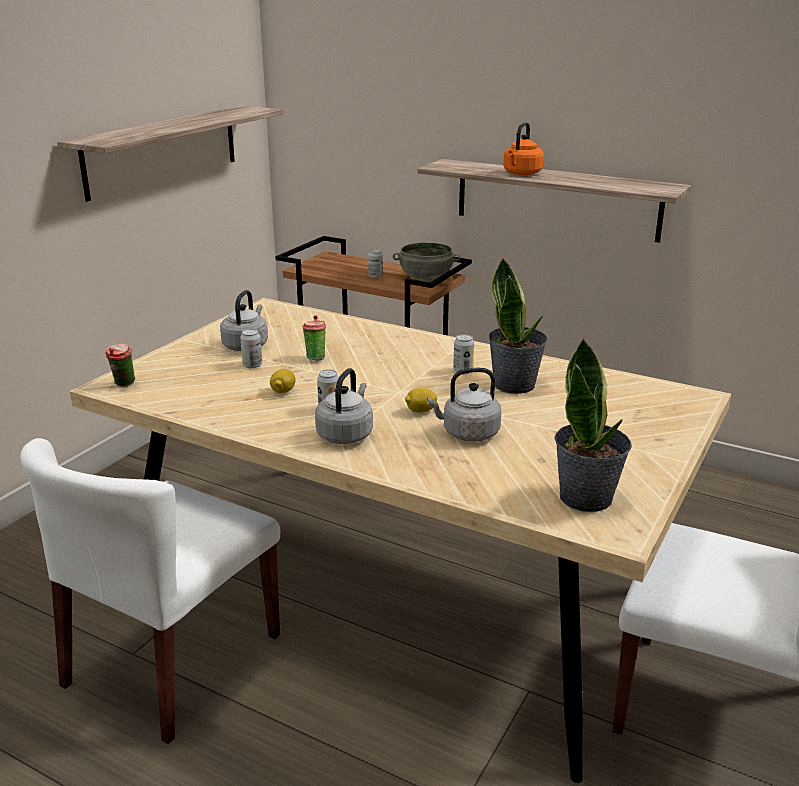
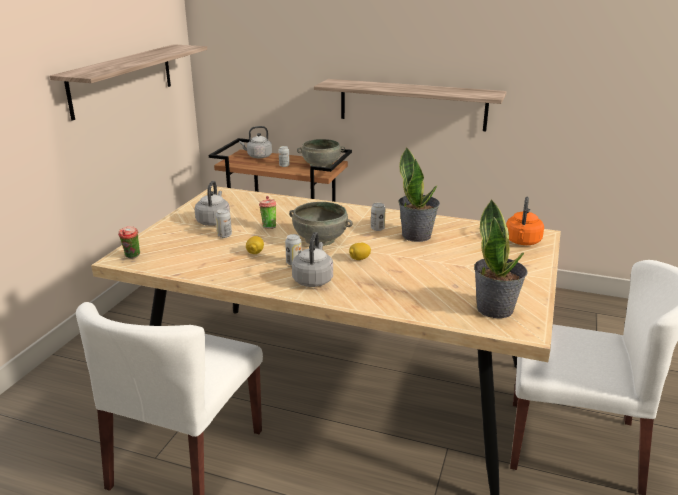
camera: 10 degrees left, 0 degrees up
(377, 380) = (319, 239): none -> grey bowl
(467, 433) = (398, 272): grey kettle -> grey kettle (258, 156)
(521, 174) = (389, 87): orange kettle -> orange kettle (522, 242)

